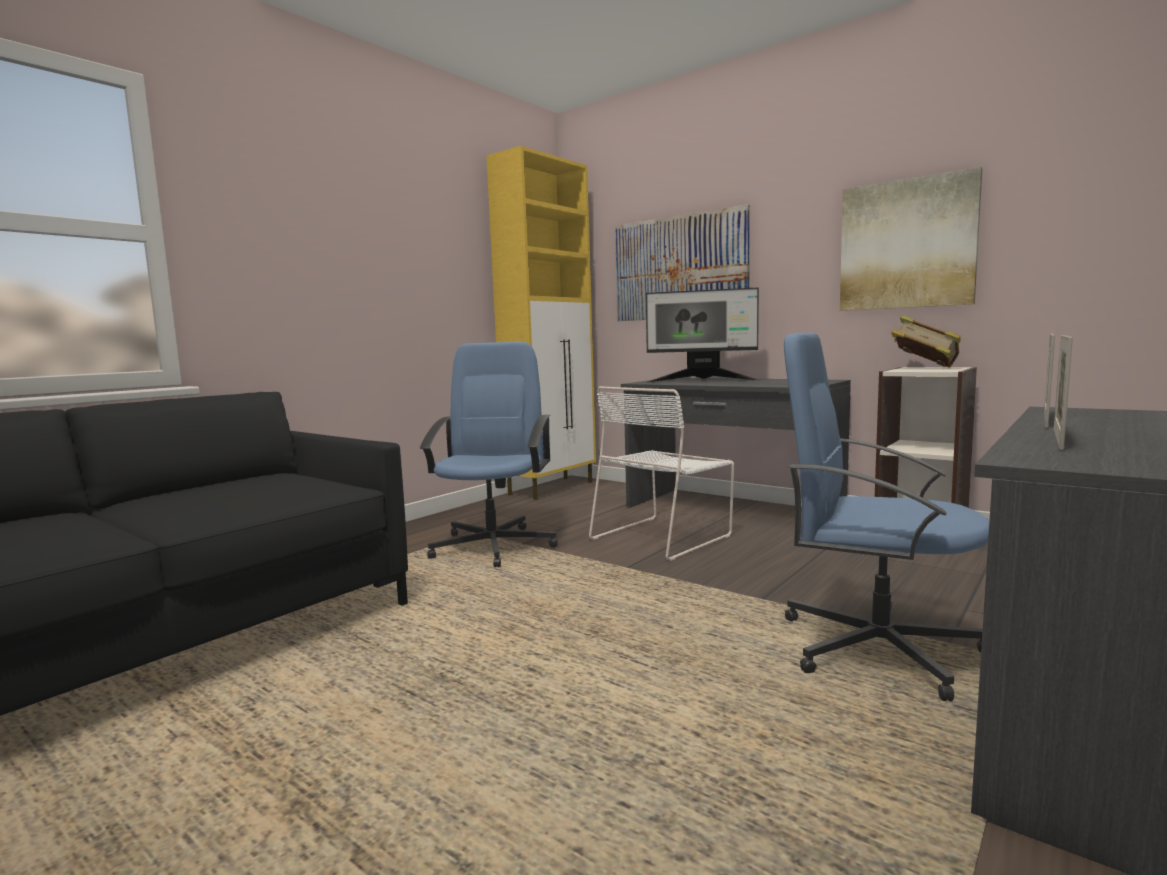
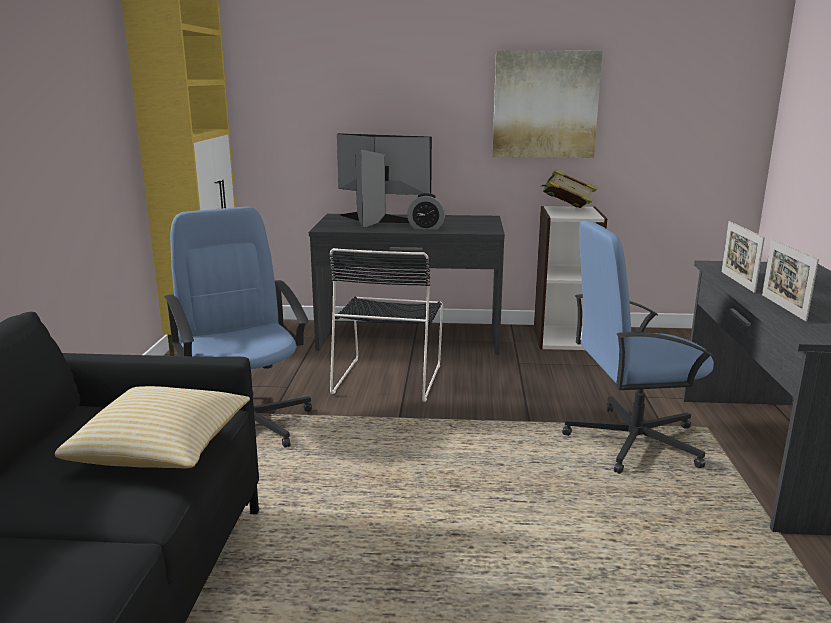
camera: 35 degrees left, 10 degrees up
(268, 497) = (162, 450): none -> pillow
(663, 536) = (389, 377): white chair -> black chair
(679, 267) = (332, 103): picture -> none
(702, 380) = (377, 221): monitor -> monitor turned 135 degrees counterclockwise
(738, 383) = (426, 228): none -> alarm clock

